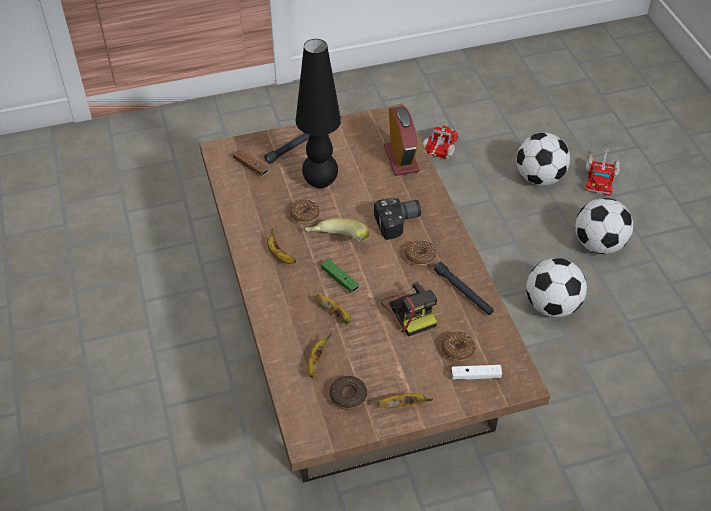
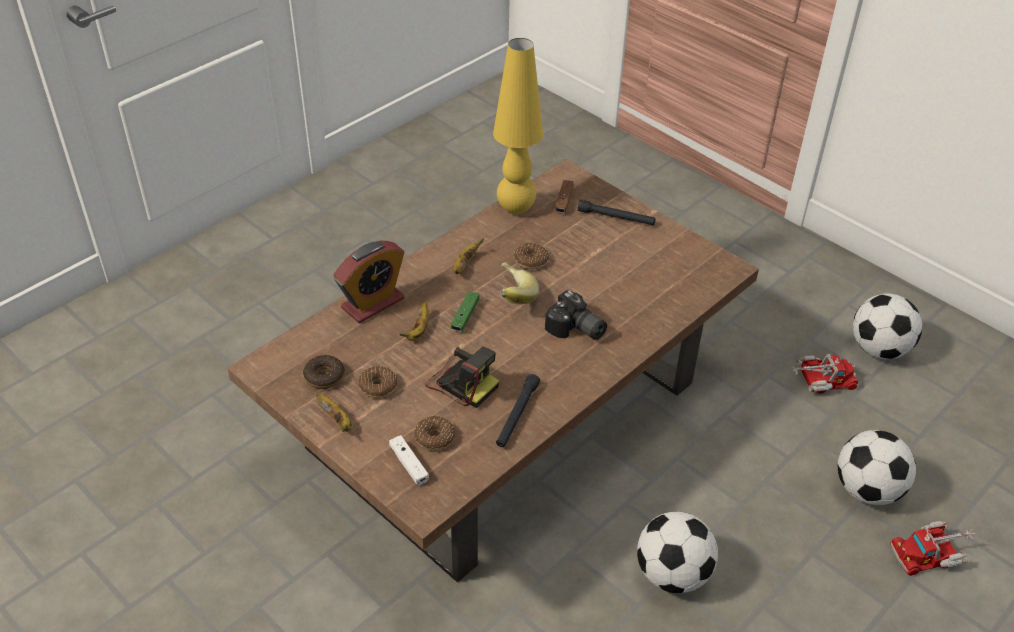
camera: 60 degrees right, 5 degrees down
(236, 197) = (516, 208): none -> yellow table lamp
(316, 362) = (351, 339): banana -> none
(320, 182) = (584, 254): black table lamp -> none
(401, 159) = (671, 298): alarm clock -> alarm clock (373, 303)
(410, 311) = (461, 382): camera -> camera turned 90 degrees counterclockwise
(420, 256) = (542, 363): donut -> donut (378, 386)
(598, 244) = (811, 590): football -> football (879, 349)

